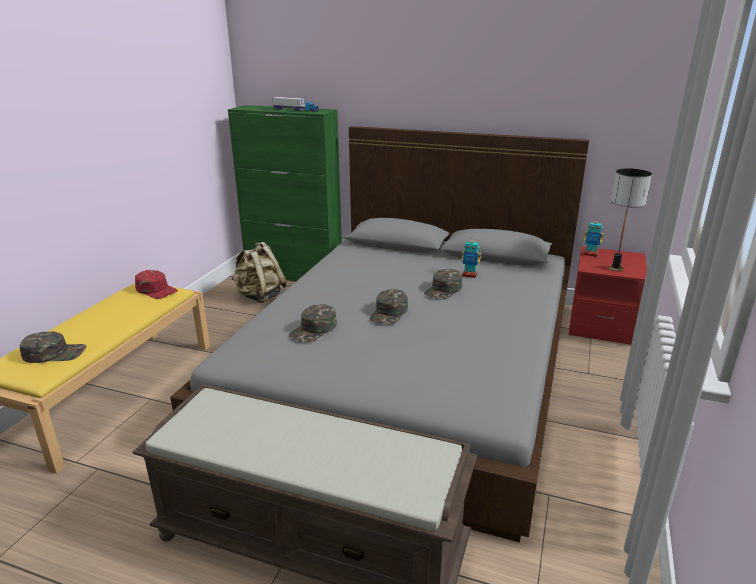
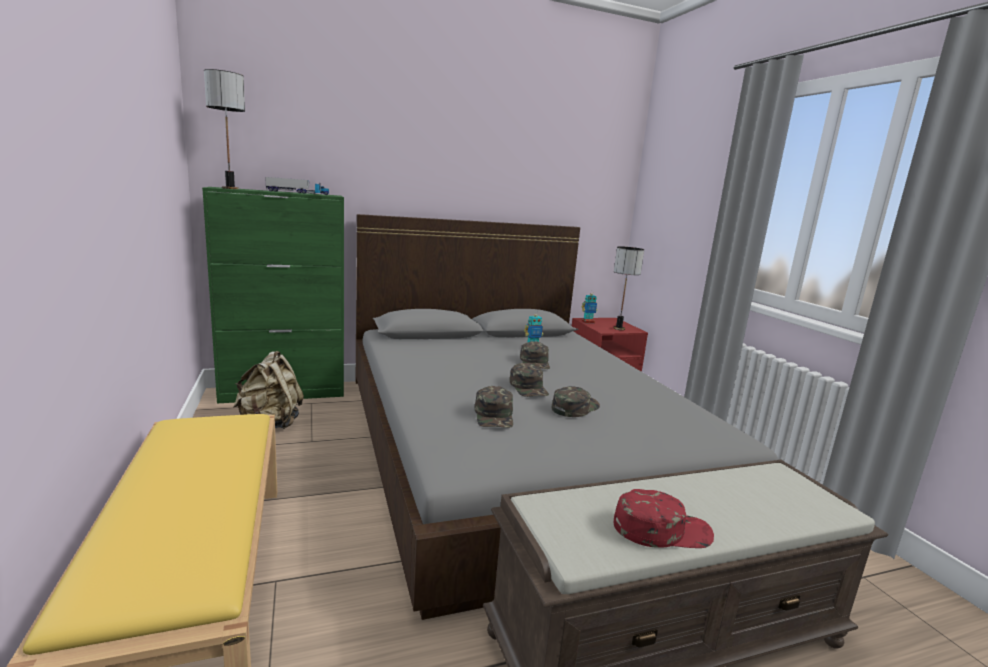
camera: 40 degrees left, 10 degrees down
(55, 353) = (179, 542): green cap -> green cap (574, 407)
(157, 290) = (218, 422): red cap -> red cap (661, 529)
(248, 108) = (229, 188): none -> table lamp

